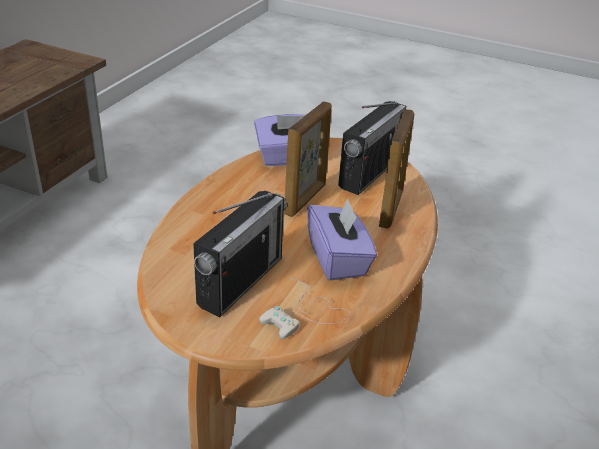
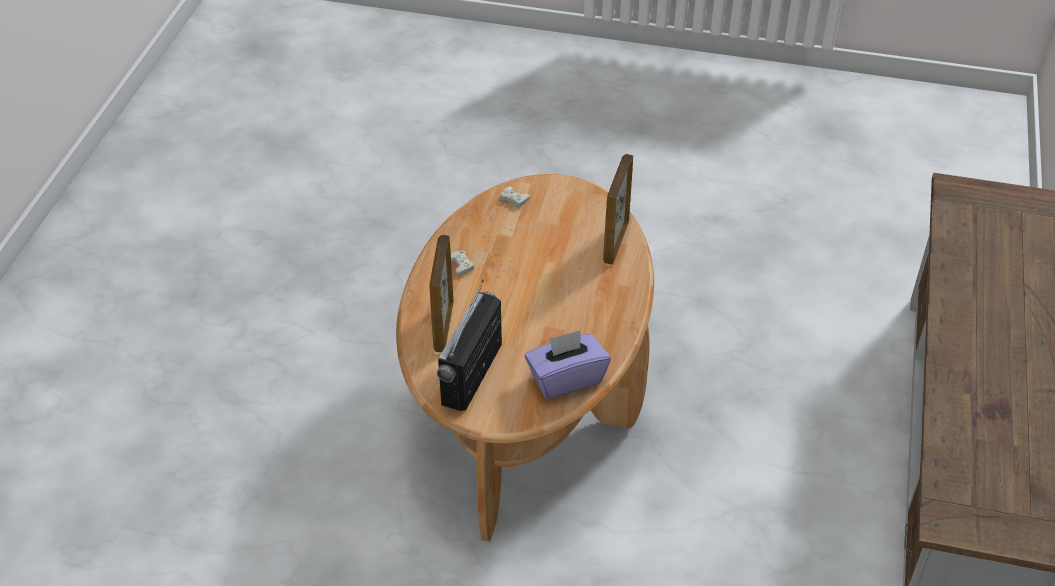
camera: 170 degrees right, 10 degrees up
(240, 281) = (556, 226): radio -> none
(306, 199) = (529, 321): picture frame -> picture frame (615, 242)
(338, 259) = (483, 260): purple tissue box -> white game controller

